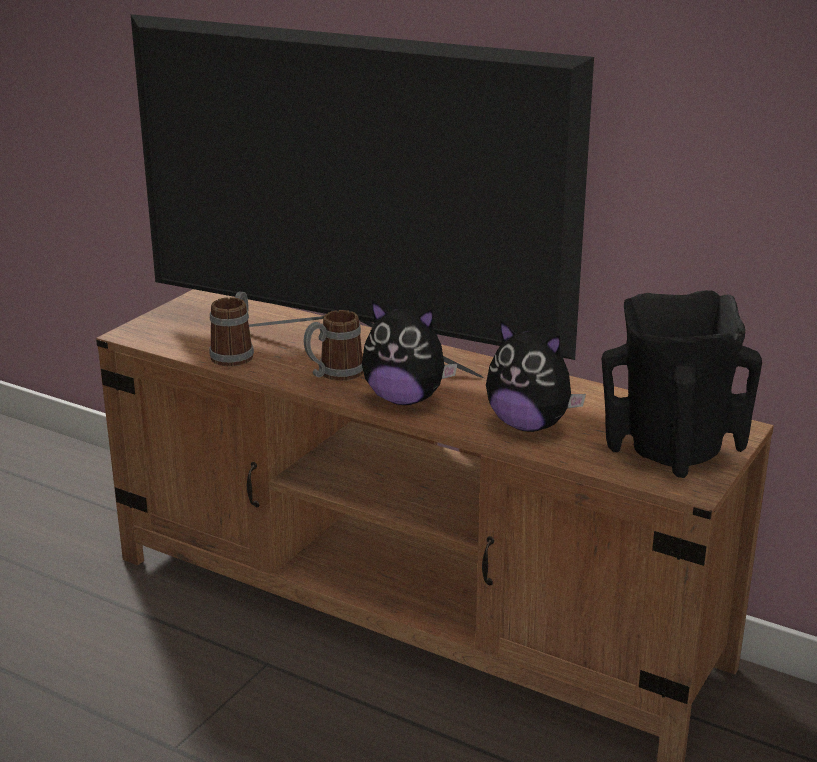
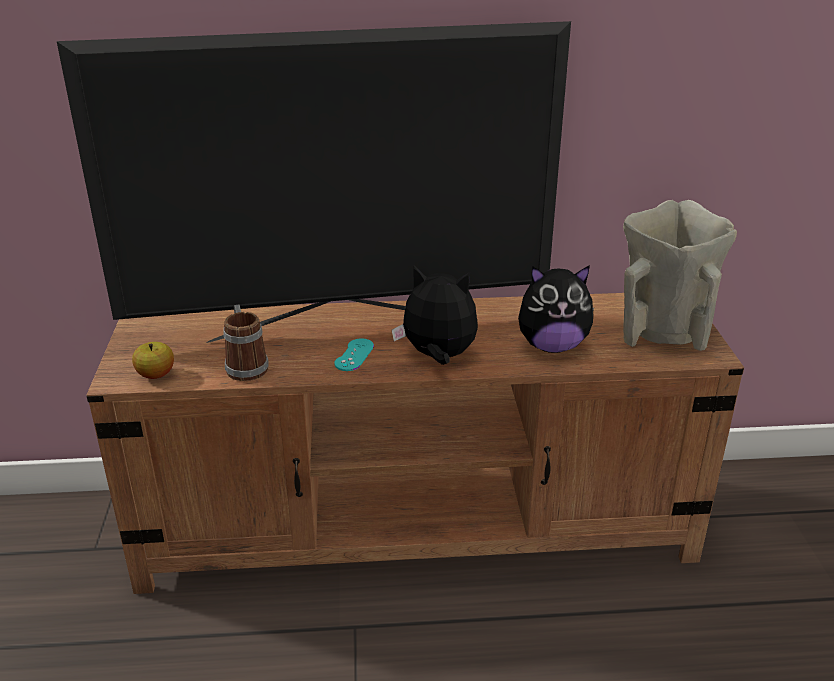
camera: 35 degrees left, 5 degrees up
(160, 339) = (156, 375): none -> apple
(334, 374) = (354, 355): mug -> turquoise game controller
(405, 399) = (438, 357): plush toy -> plush toy turned 150 degrees counterclockwise
(669, 451) = (662, 332): black vase -> beige vase

